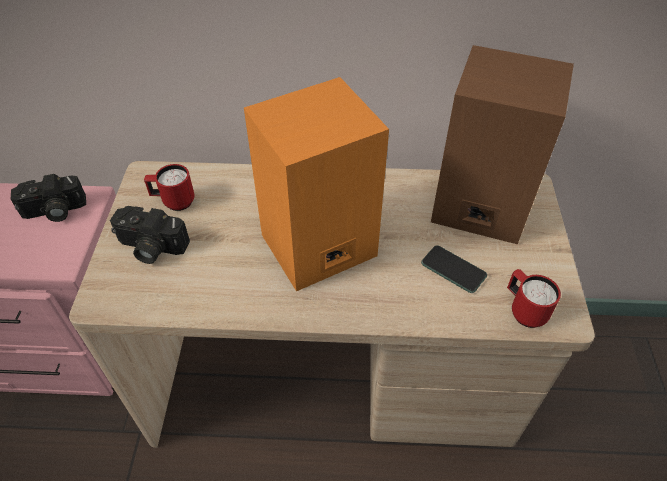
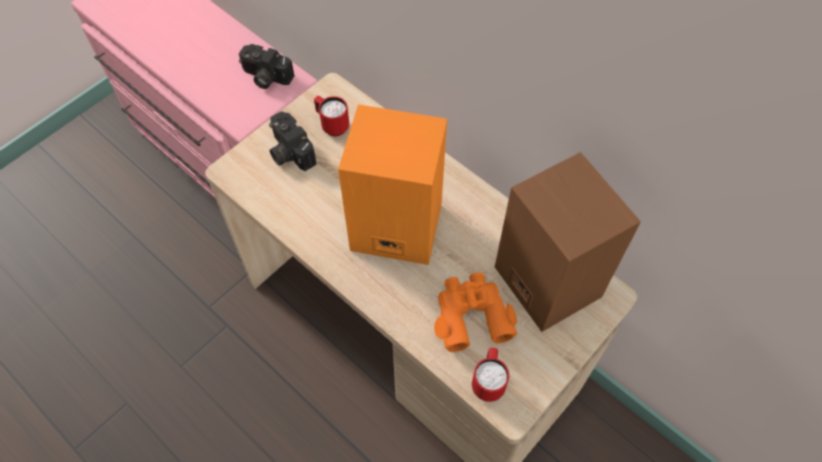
camera: 40 degrees right, 10 degrees up
(453, 269) = (471, 315): phone -> orange binoculars

